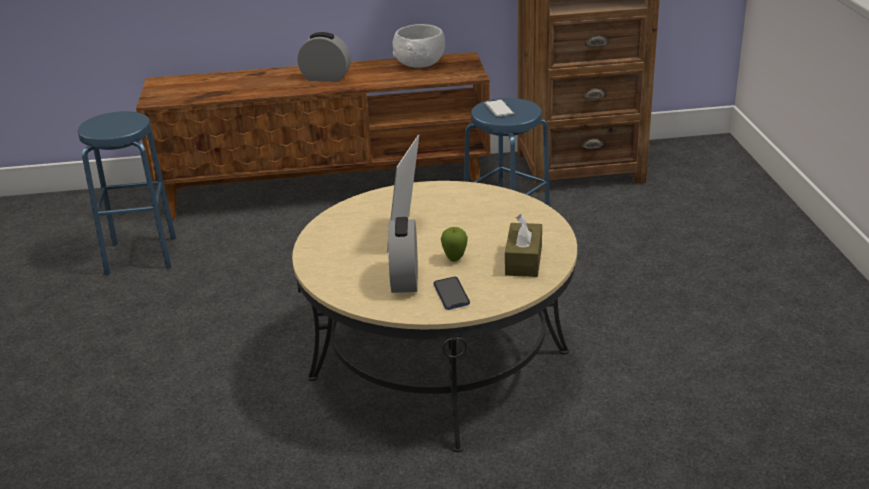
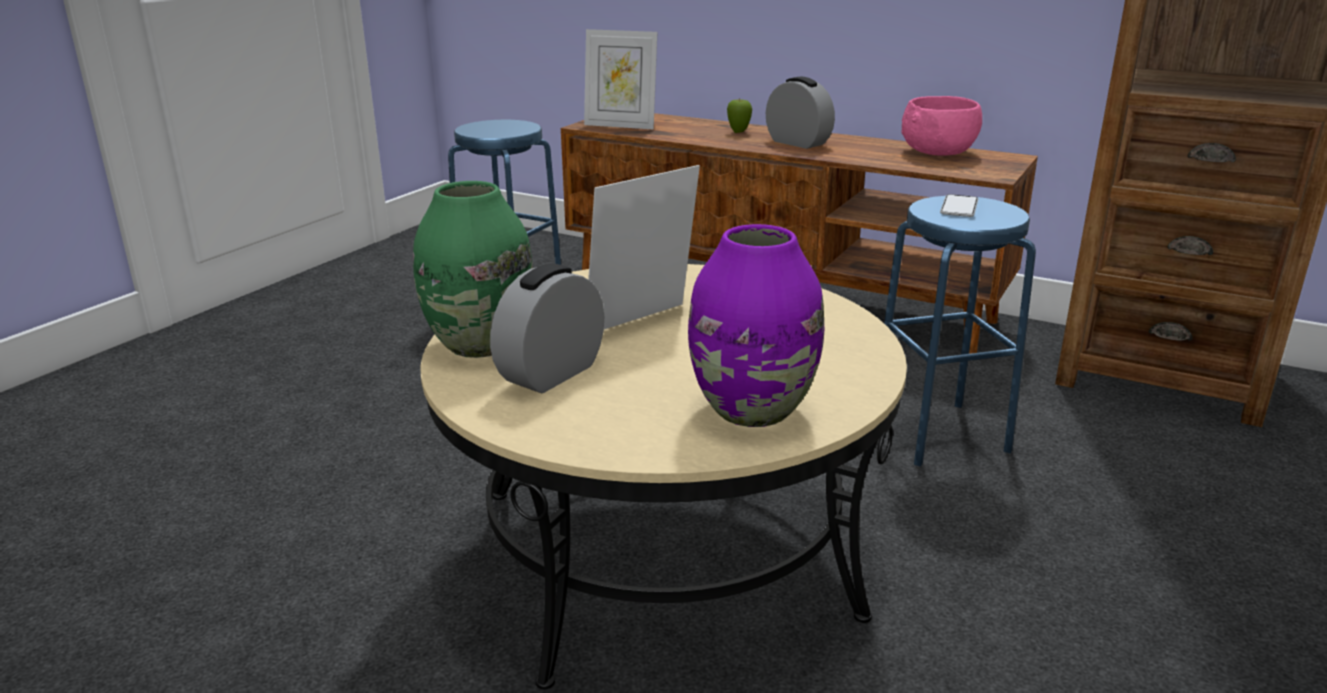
camera: 35 degrees right, 5 degrees down
(179, 94) = (621, 125): none -> picture frame
(341, 280) = (479, 345): none -> green vase
(420, 64) = (938, 153): white bowl -> pink bowl
(451, 294) = (578, 415): phone -> none
(454, 259) = (657, 373): apple -> apple (738, 132)
(523, 260) = (752, 410): brown tissue box -> purple vase

